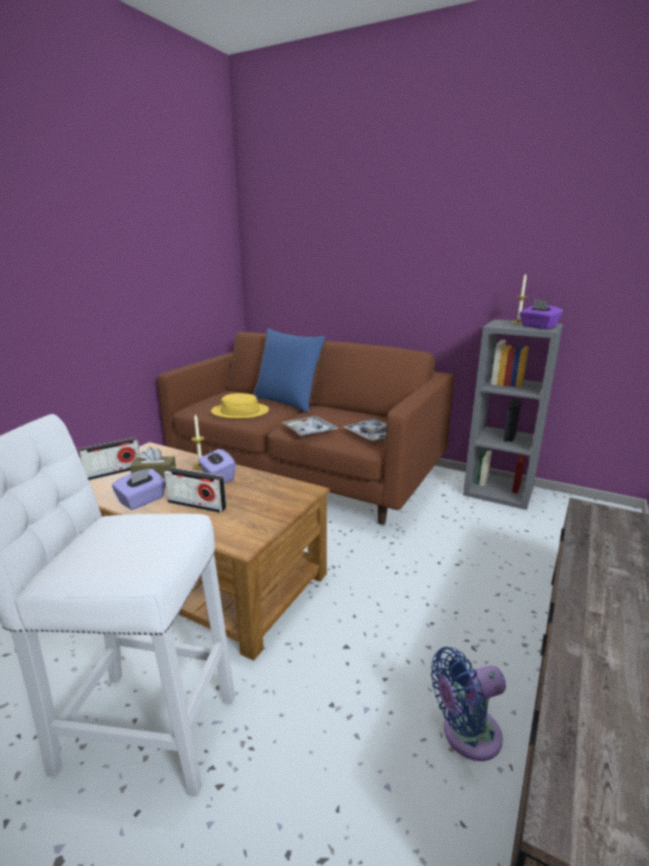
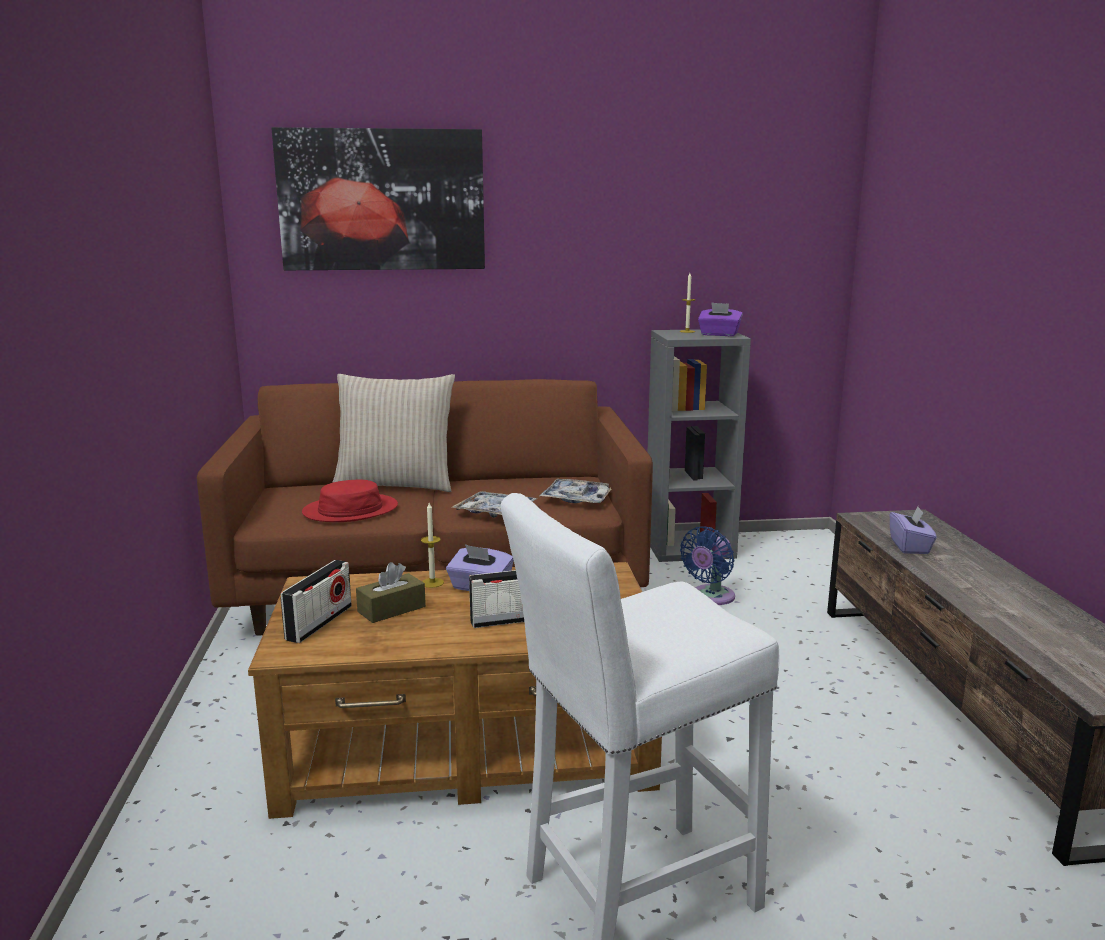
camera: 35 degrees left, 5 degrees down
(142, 500) = (435, 637): purple tissue box -> purple tissue box (910, 546)
(240, 412) = (350, 510): yellow hat -> red hat
(287, 402) = (396, 485): blue pillow -> beige pillow
(318, 217) = (382, 200): none -> picture
(466, 734) = (901, 754): blue fan -> blue fan (710, 597)

